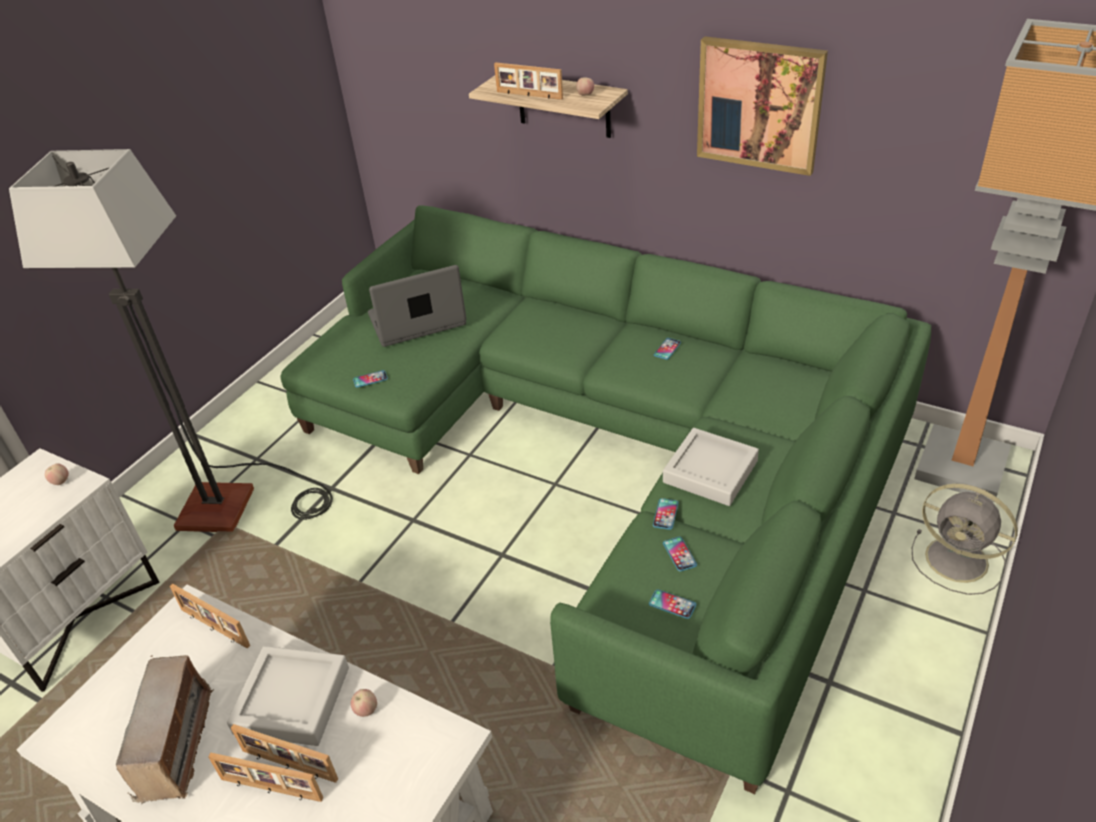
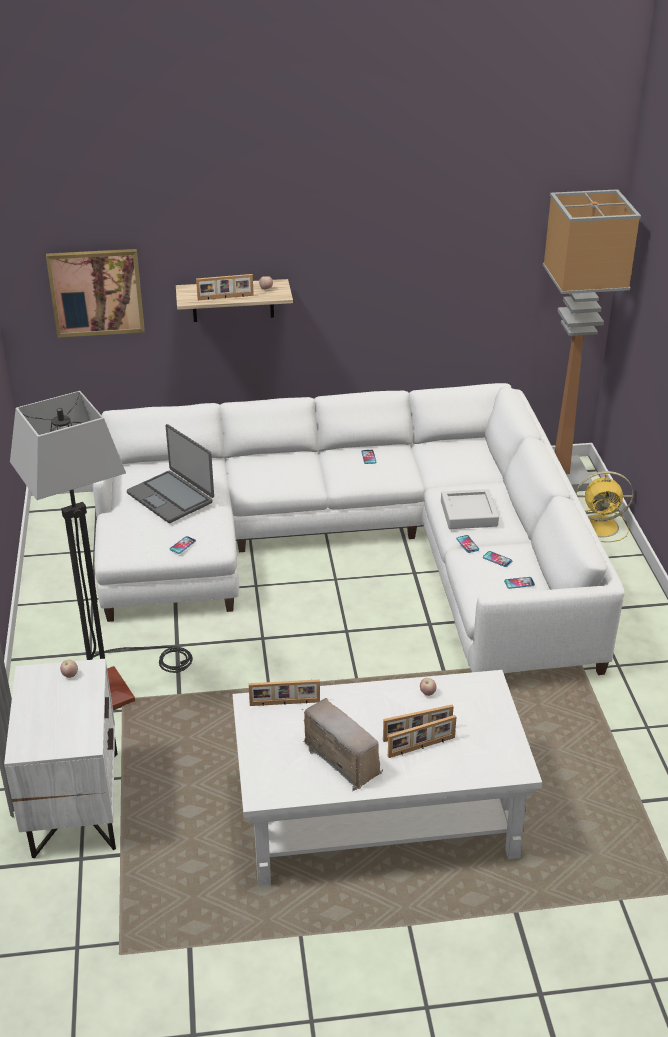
camera: 40 degrees left, 5 degrees down
(292, 700) = (380, 709): grey tray -> none
(417, 321) = (171, 497): laptop -> laptop turned 75 degrees counterclockwise
(615, 454) = (355, 547): green sofa -> white sofa
(759, 105) = (389, 271): picture -> picture (96, 292)
(959, 561) = (601, 526): grey fan -> yellow fan

